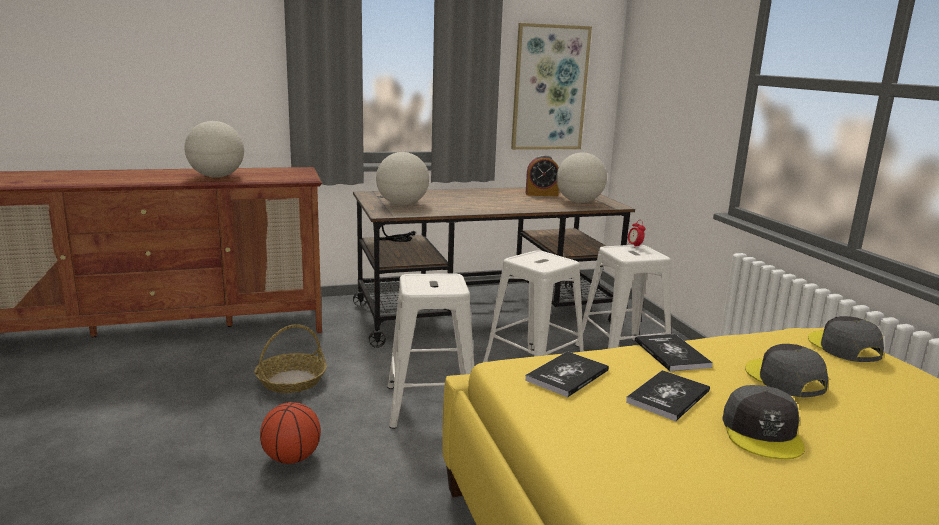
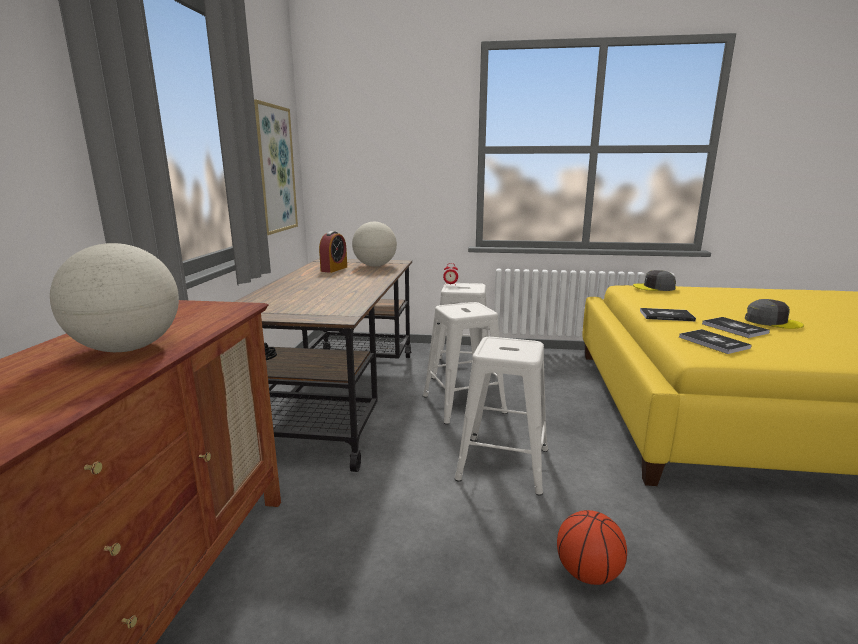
camera: 65 degrees left, 0 degrees up
(291, 380) = (401, 548): basket -> none
(402, 204) = (307, 307): globe -> none
(784, 379) = (703, 304): grey cap -> none

